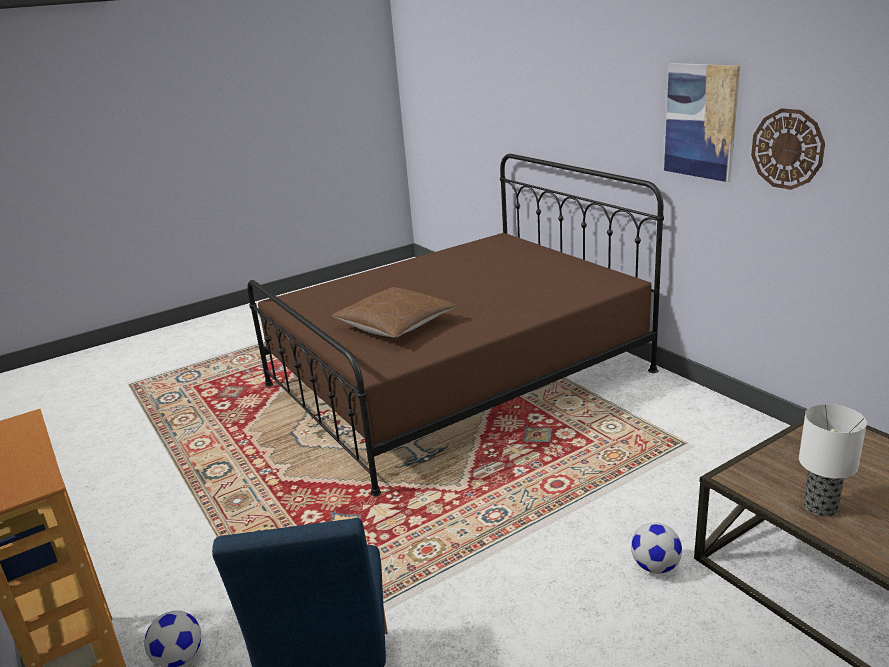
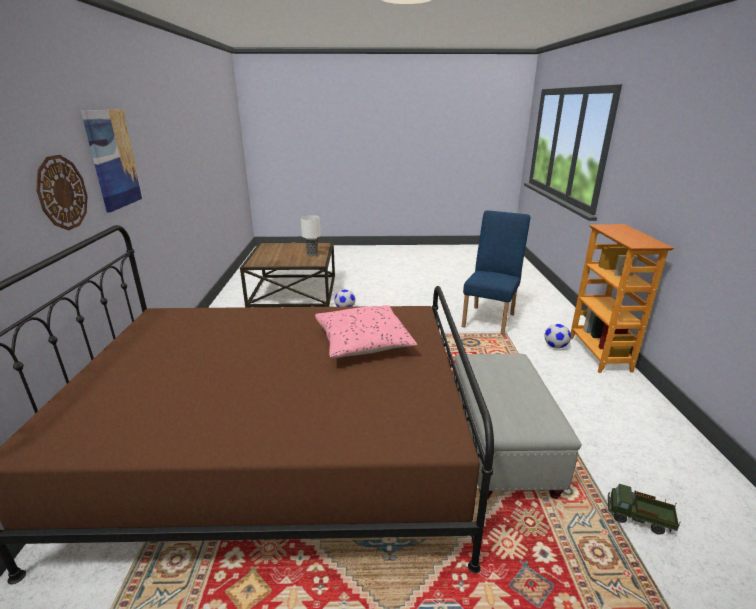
camera: 150 degrees left, 0 degrees up
(142, 448) = (639, 519): none -> toy truck
(263, 453) = (500, 446): none -> grey ottoman
(395, 325) = (363, 343): brown pillow -> pink pillow
(787, 149) = (152, 162): wall clock -> wall clock (62, 193)

